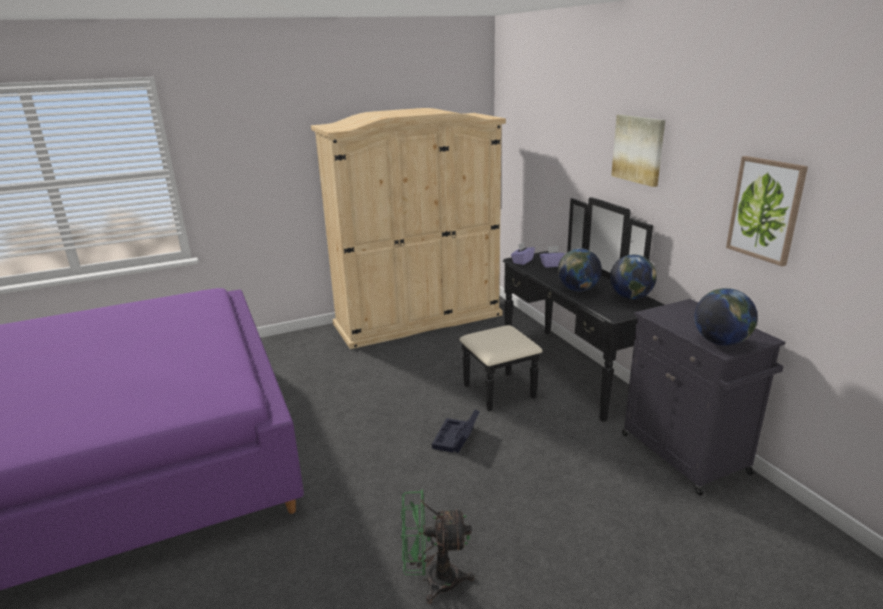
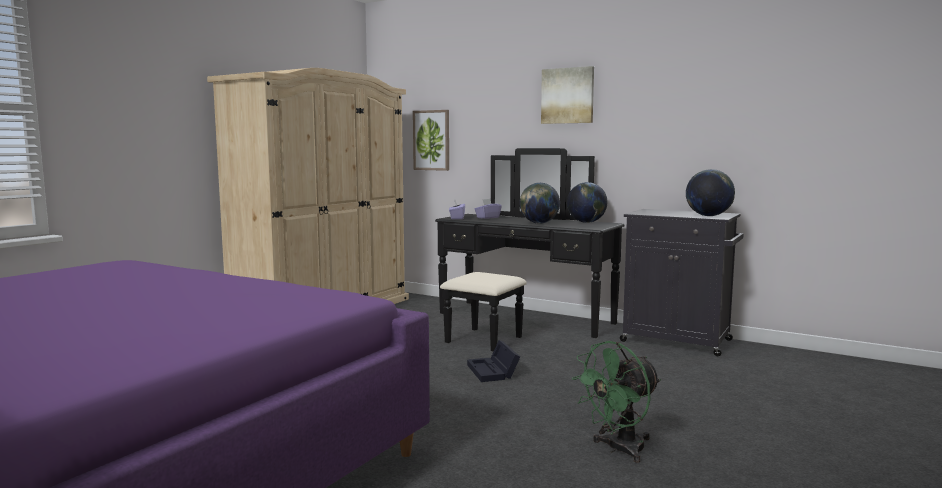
camera: 35 degrees left, 15 degrees down
(765, 209) = (702, 117): picture -> picture (431, 140)

